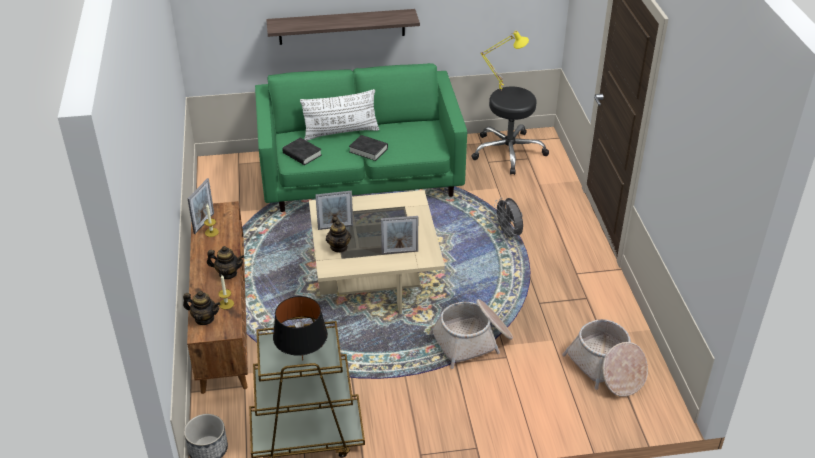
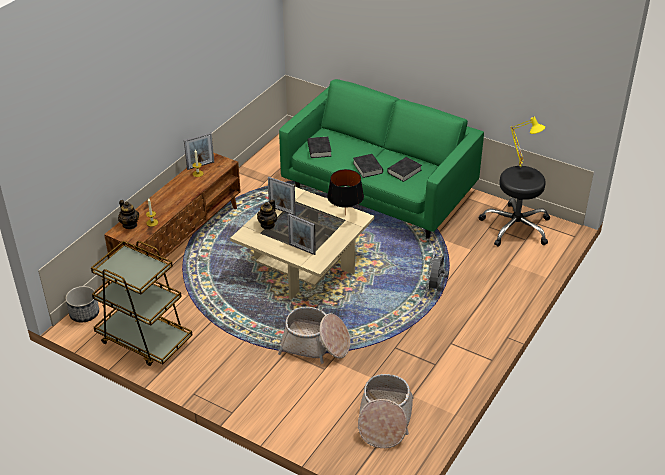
camera: 40 degrees right, 0 degrees up
(228, 273) = (175, 204): teapot -> none
(302, 360) = (128, 274): black table lamp -> black table lamp (345, 215)
(341, 132) = (365, 146): white pillow -> none
(342, 26) = (403, 60): shelf -> none
(404, 138) = (404, 171): none -> black book

